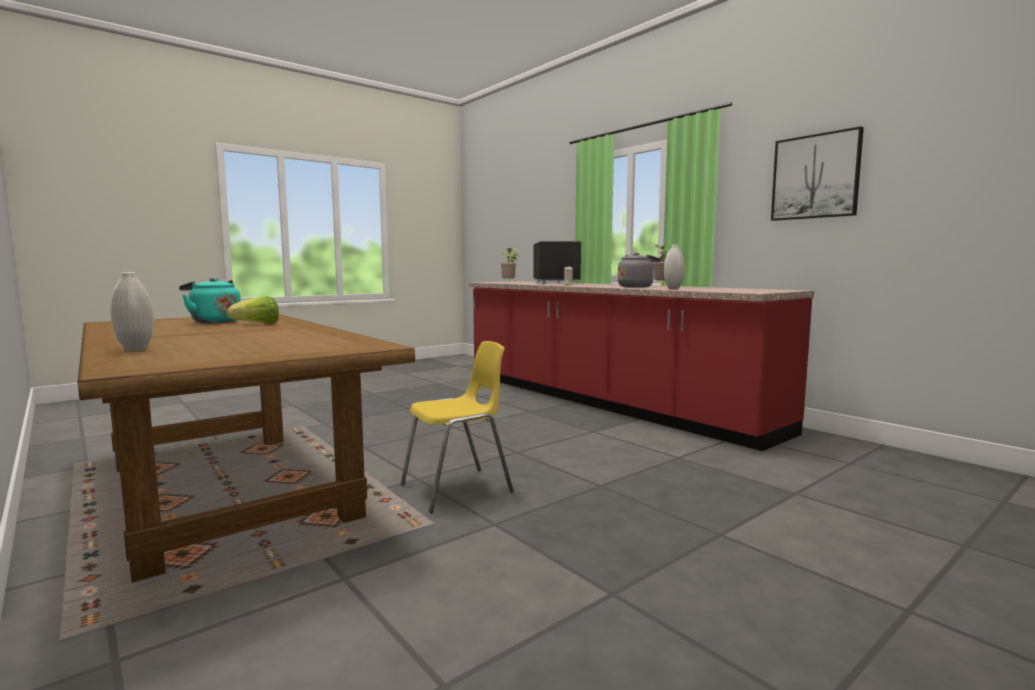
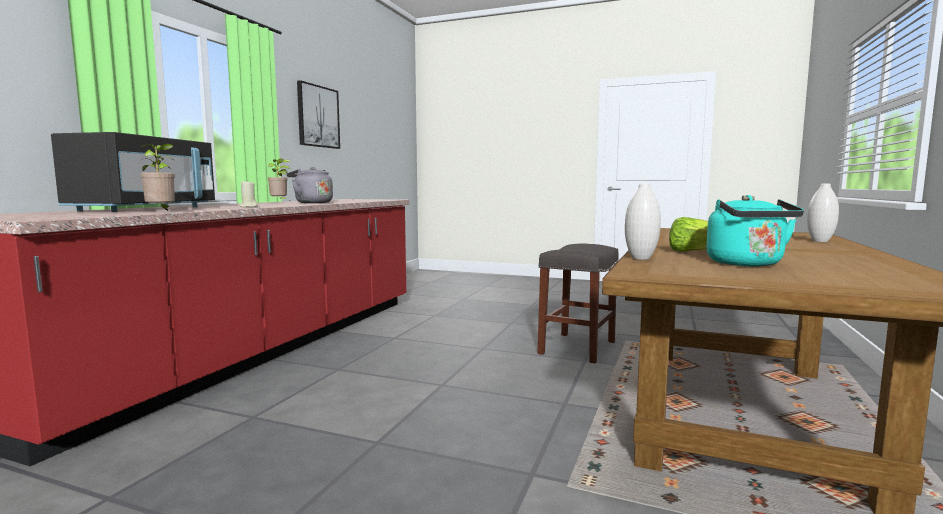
camera: 120 degrees left, 0 degrees up
(458, 489) = (577, 347): yellow chair -> grey stool
(555, 283) = (146, 209): black microwave -> black microwave turned 135 degrees clockwise
(673, 289) = (354, 201): white vase -> white vase (640, 258)

